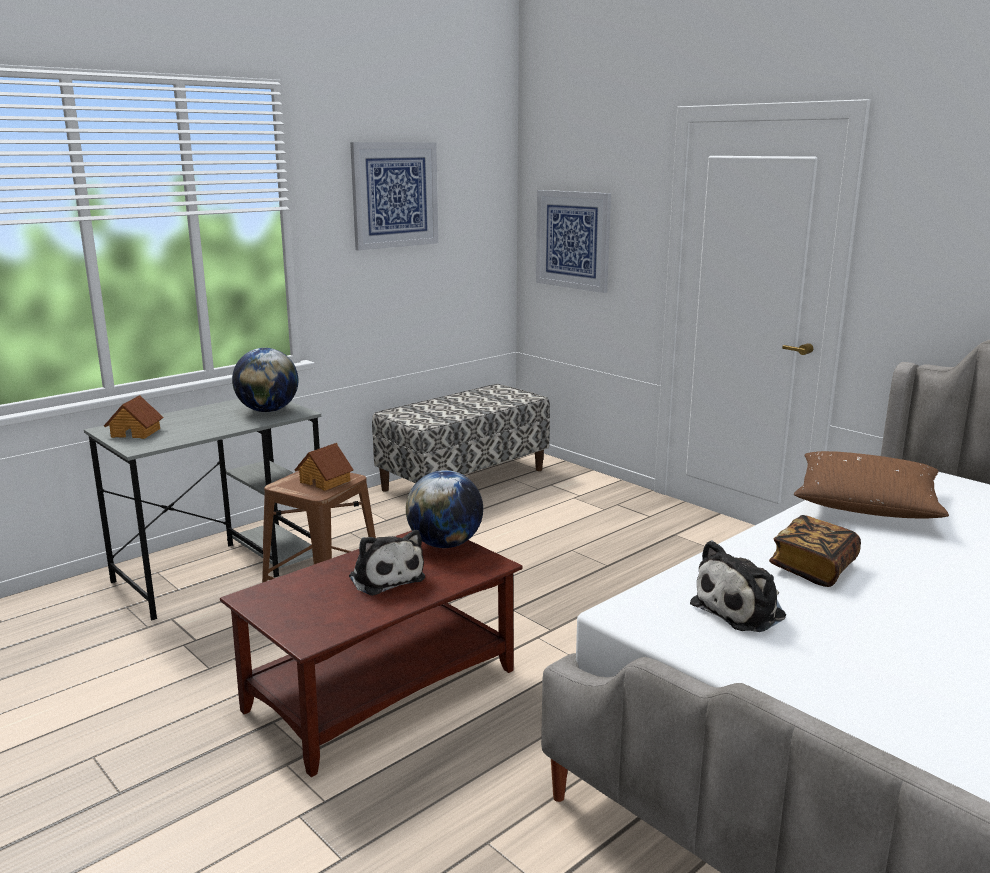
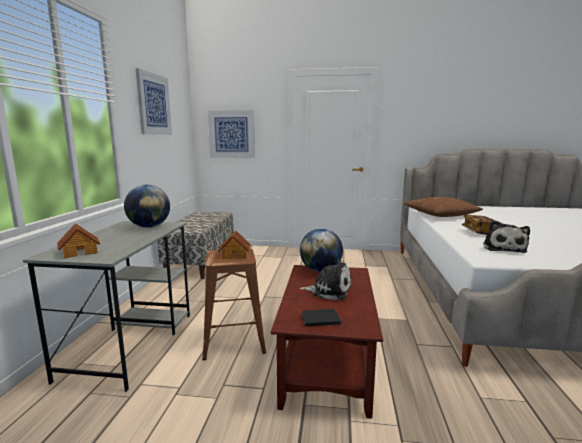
camera: 40 degrees left, 5 degrees down
(288, 609) = (320, 320): none -> black book

